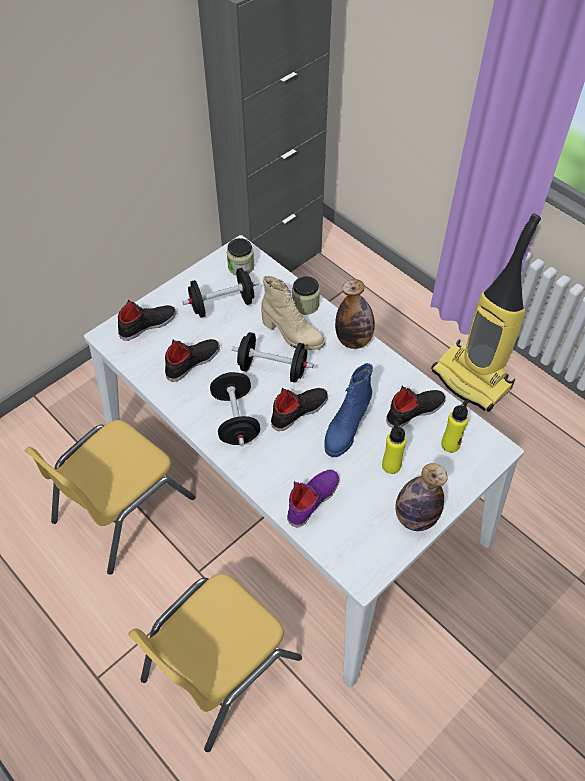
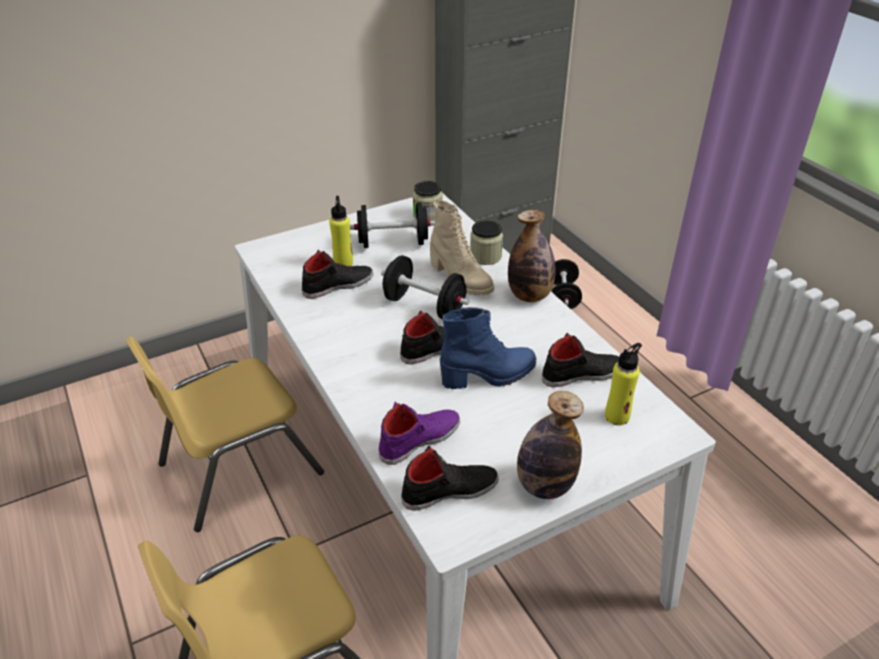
camera: 15 degrees right, 15 degrees down
(147, 324) = (305, 246): black shoe -> black shoe (449, 490)
(236, 419) = (361, 344): black dumbbell -> black dumbbell (563, 296)
(346, 428) = (489, 376): blue boot -> blue boot turned 150 degrees counterclockwise
(391, 465) = (532, 423): yellow bottle -> yellow bottle (343, 263)
(472, 379) = (692, 418): vacuum cleaner -> none

